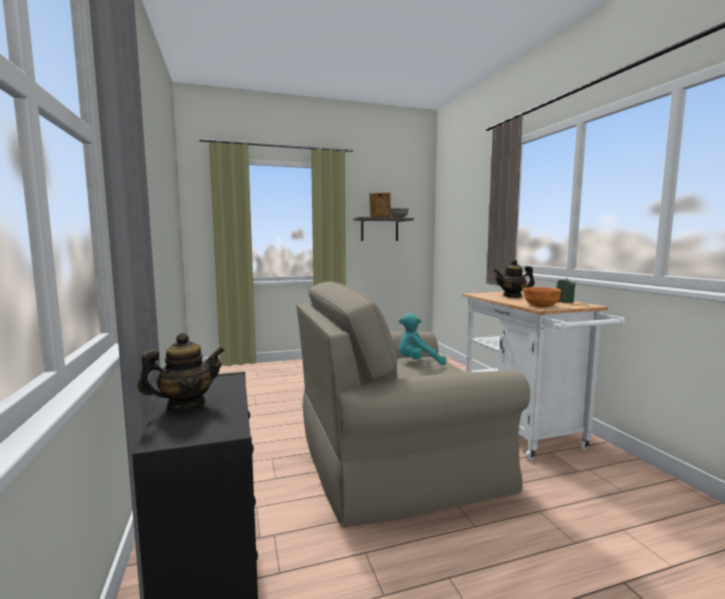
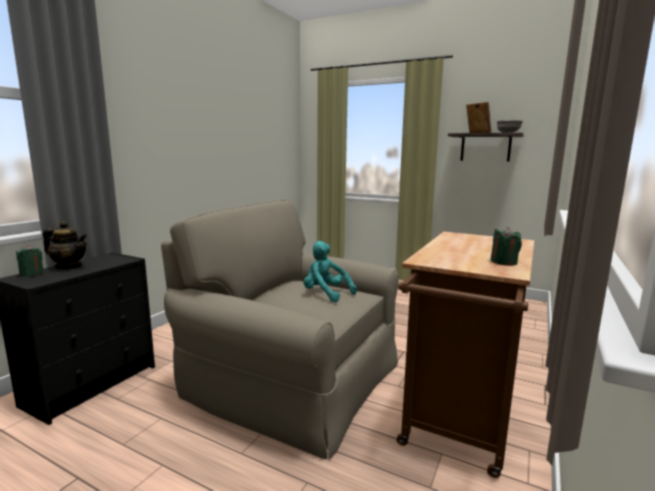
camera: 45 degrees right, 5 degrees up
(170, 428) = (32, 274): none -> green candle
(512, 296) = (479, 244): teapot -> none
(526, 432) = (459, 423): white cart -> brown cart
(541, 306) = (437, 259): orange bowl -> none

